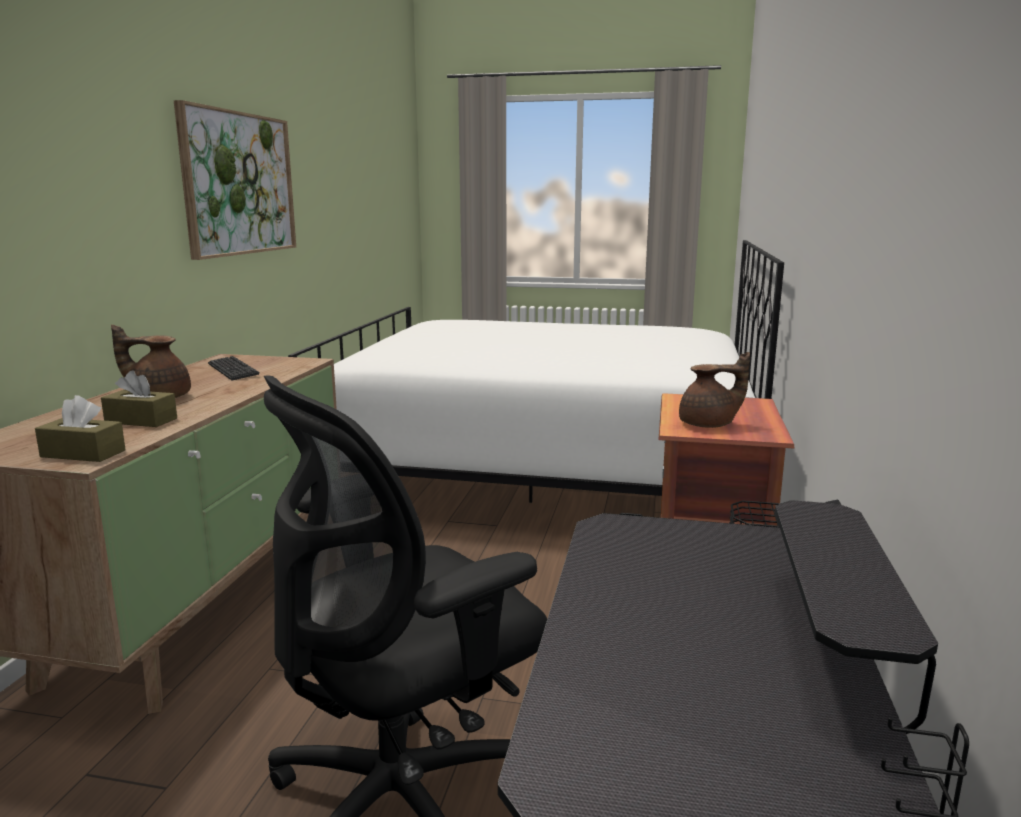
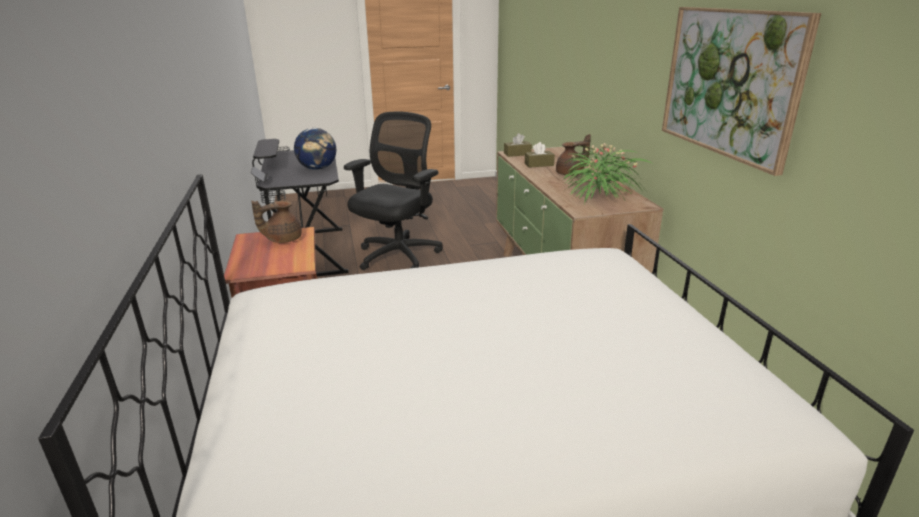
camera: 155 degrees right, 10 degrees up
(233, 370) = (598, 194): keyboard -> potted plant
(628, 587) = (318, 169): none -> globe

